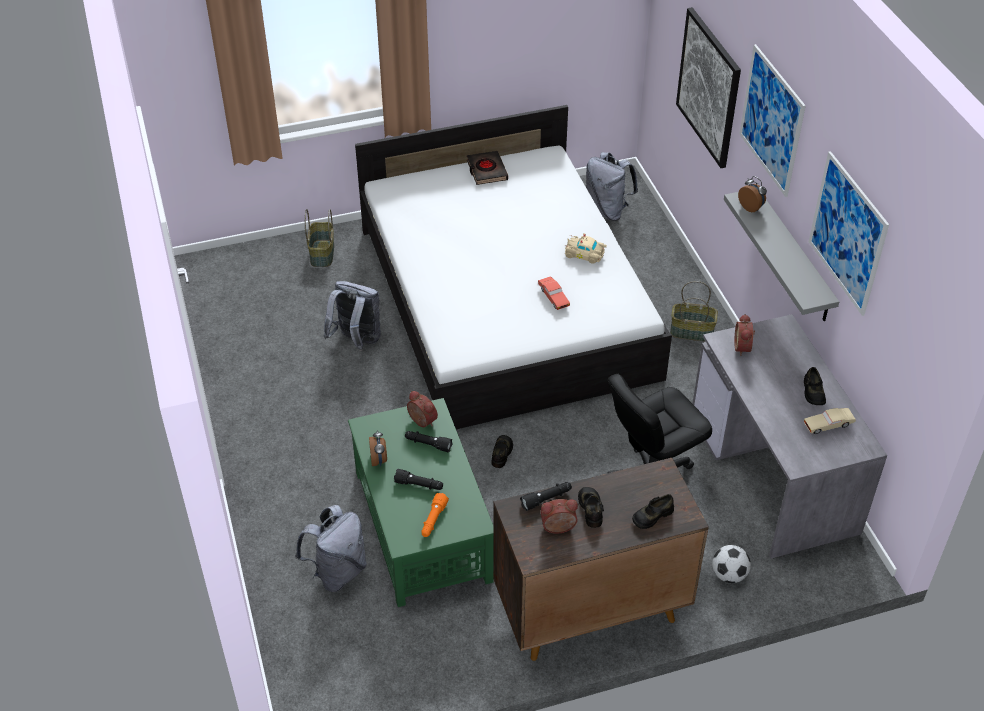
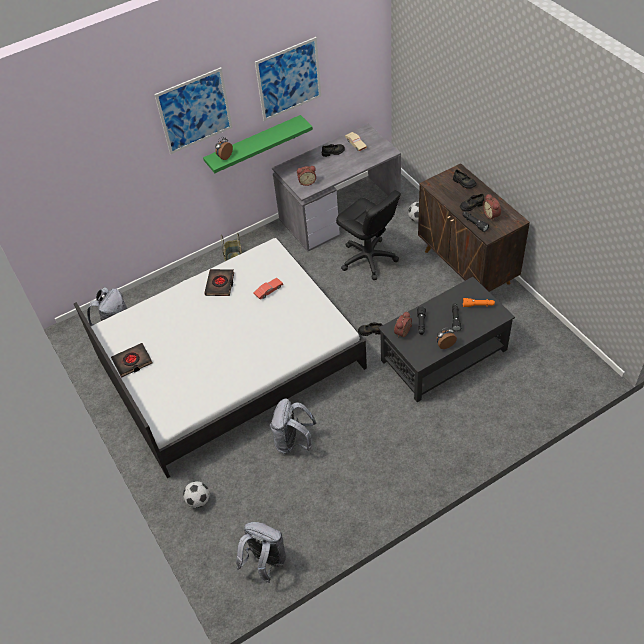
camera: 100 degrees left, 5 degrees up
(321, 253) = (198, 500): basket -> football
(337, 572) = (497, 387): grey backpack -> grey backpack (265, 562)
(422, 525) = (443, 355): green coffee table -> black coffee table
(585, 254) = (220, 284): beige toy car -> black book
(709, 87) = (119, 173): picture -> none
(793, 256) = (254, 145): grey shelf -> green shelf

